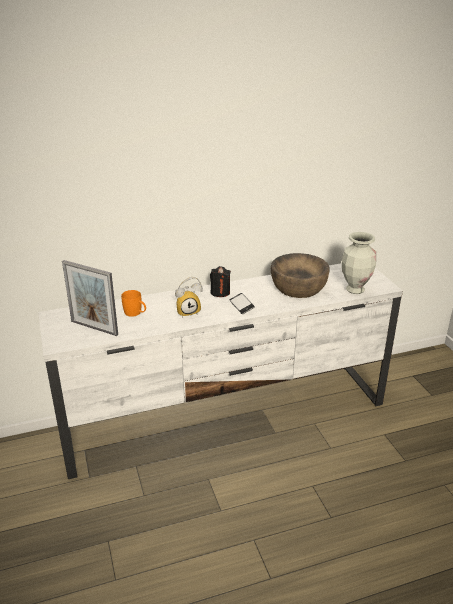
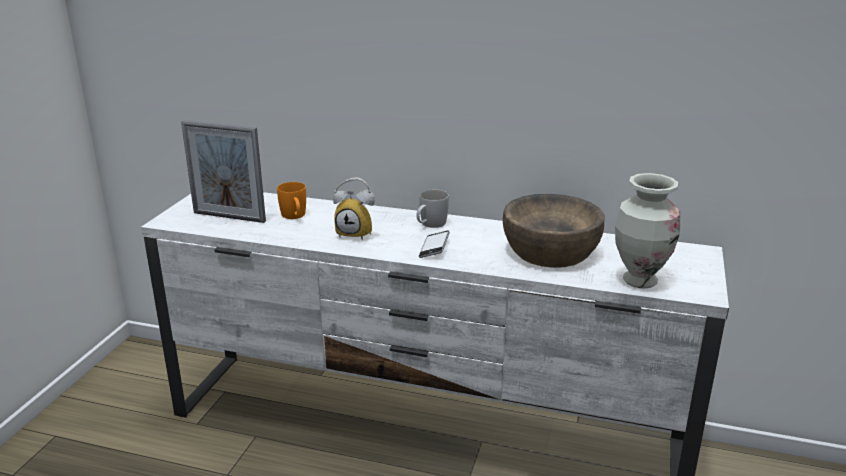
camera: 35 degrees right, 5 degrees down
(94, 328) = (229, 217): picture frame -> picture frame turned 45 degrees counterclockwise
(220, 292) = (430, 225): black candle -> white mug

